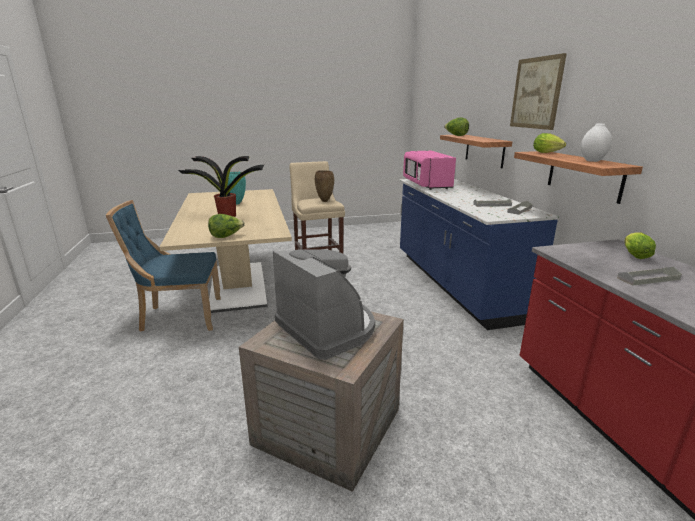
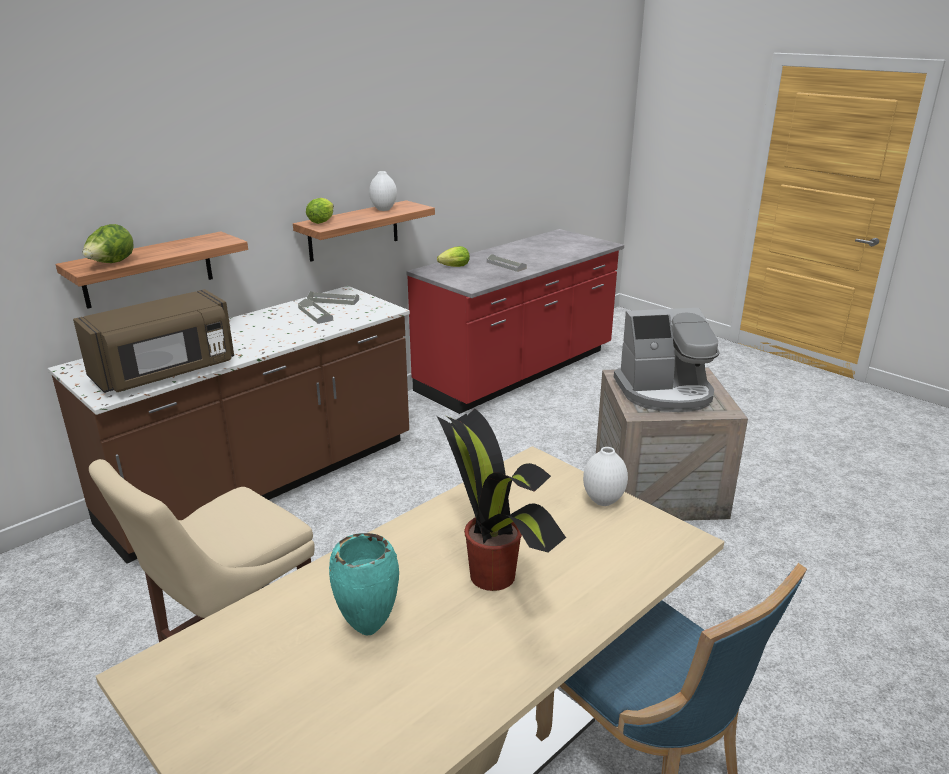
camera: 120 degrees left, 5 degrees up
(226, 236) = (603, 501): lettuce -> white vase
(325, 201) = (238, 508): brown vase -> none
(327, 328) = (665, 393): coffee machine -> coffee machine turned 120 degrees counterclockwise
(426, 184) = (166, 372): pink microwave -> brown microwave
(454, 284) = (265, 482): blue counter -> brown counter
(536, 93) = (248, 152): picture -> none

